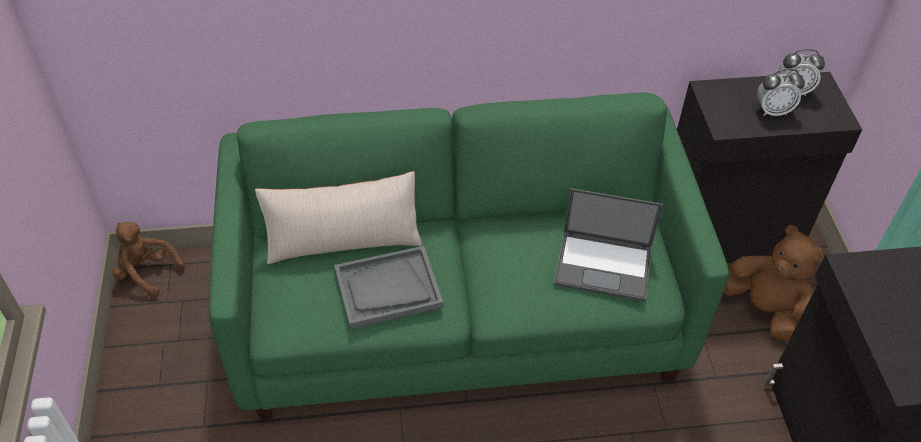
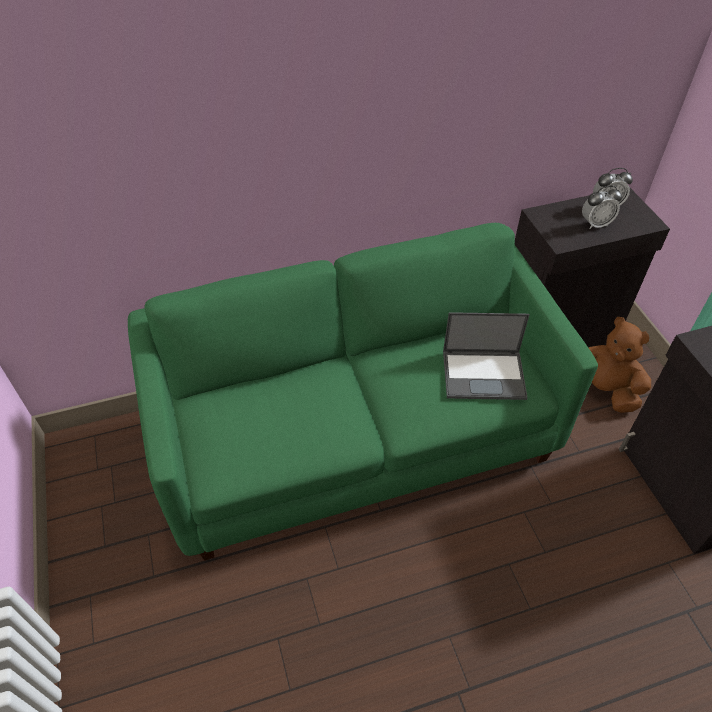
camera: 10 degrees left, 0 degrees up
(147, 272) = (74, 446): brown plush toy -> none
(343, 240) = (254, 389): beige pillow -> none
(388, 289) = (304, 426): grey tray -> none

